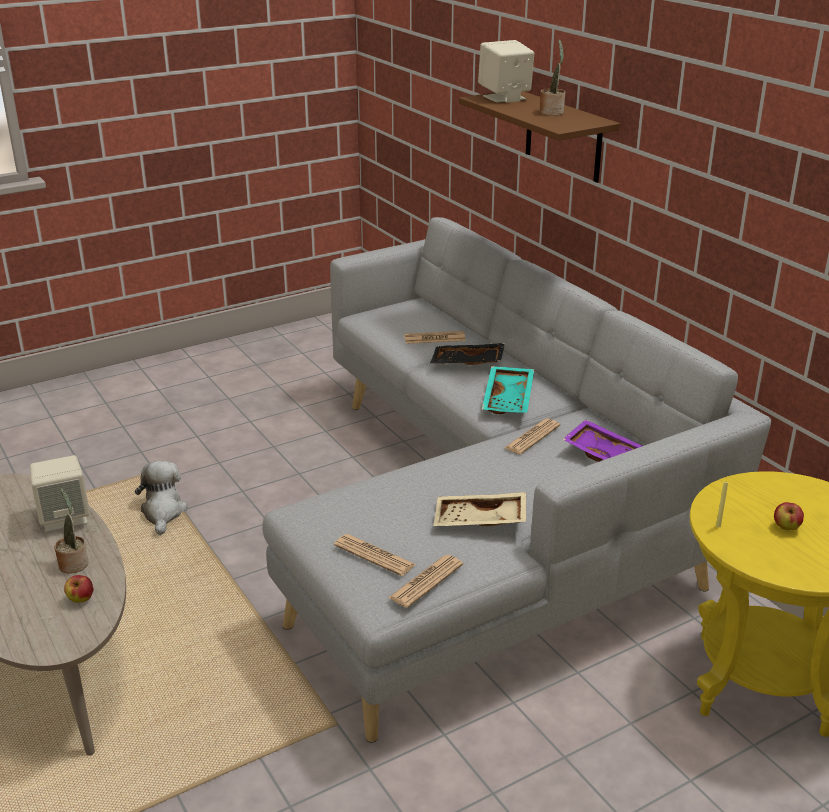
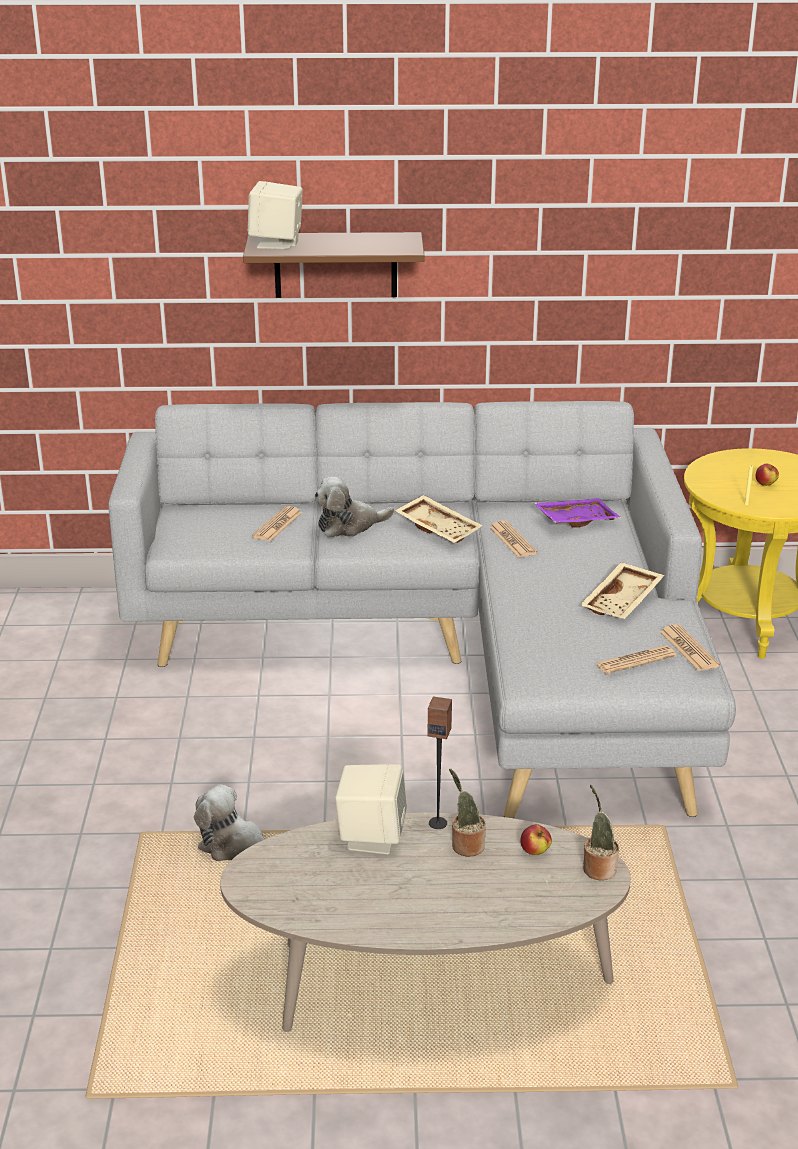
camera: 60 degrees left, 0 degrees up
(98, 541) = (438, 823): none -> speaker
(467, 363) = (349, 525): black tray -> plush toy
(509, 399) = (439, 528): turquoise tray -> beige tray
(552, 112) = (354, 241): potted plant -> potted plant (598, 868)

